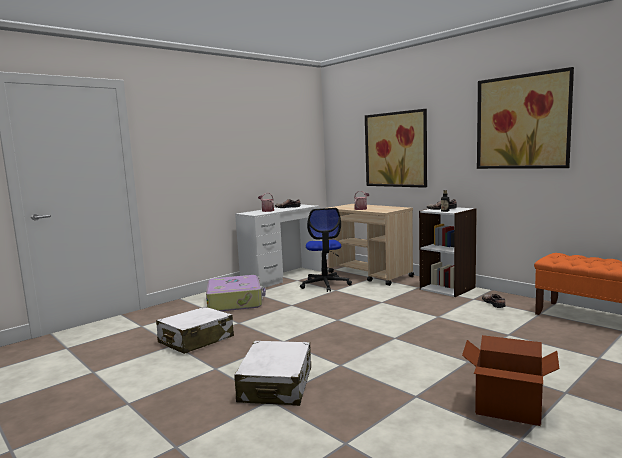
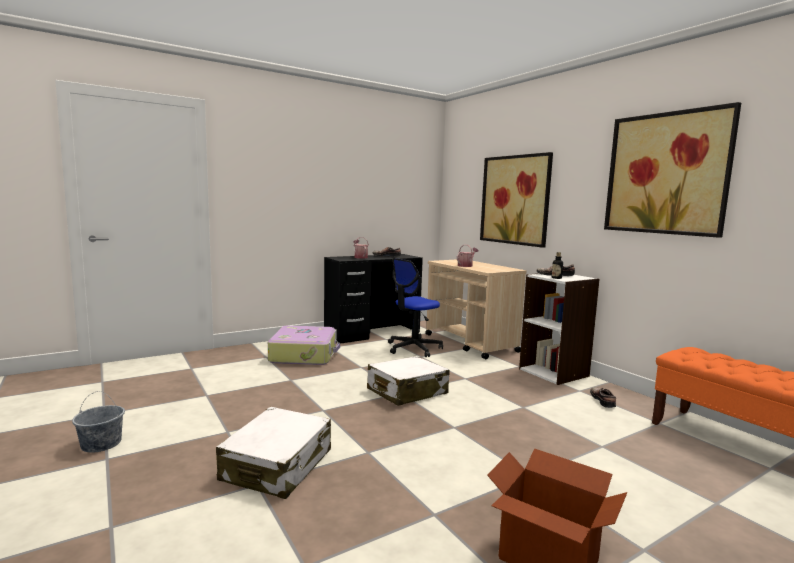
camera: 10 degrees right, 0 degrees up
(112, 394) = (101, 444): none -> grey bucket
(196, 340) = (232, 393): white suitcase -> white suitcase (407, 392)
(282, 277) = (372, 333): white desk -> black desk
(325, 284) = (413, 348): office chair -> office chair turned 45 degrees clockwise

